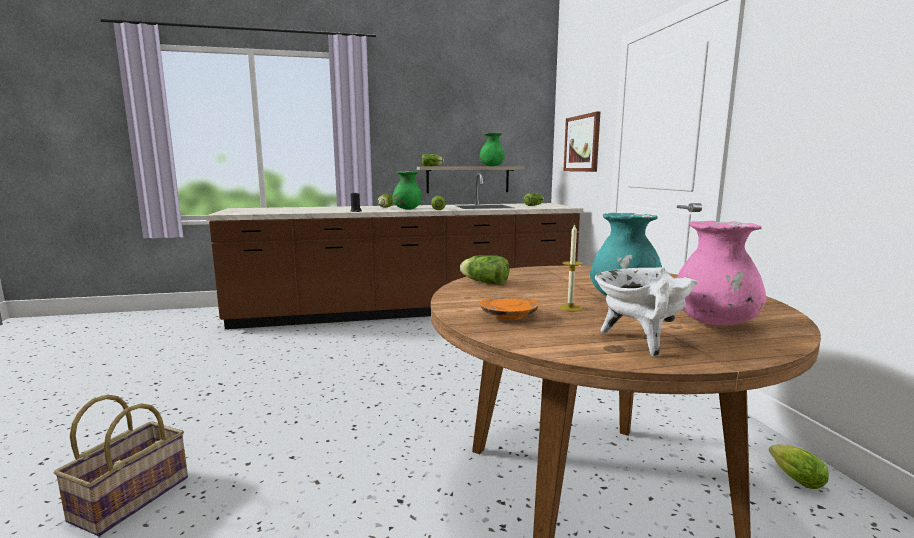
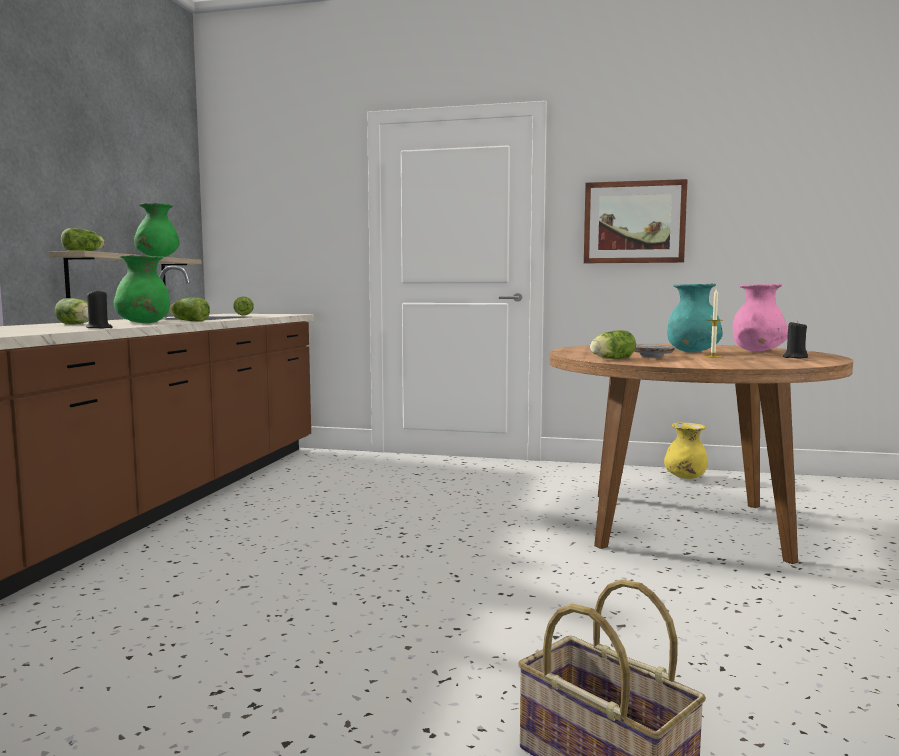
camera: 65 degrees left, 5 degrees down
(508, 316) = (734, 362): orange plate -> none
(535, 290) = (652, 356): none -> grey plate
(582, 143) = (290, 231): picture -> picture (634, 222)
(639, 340) = (795, 357): white cooking pot -> black candle
(793, 478) = (685, 477): lettuce -> yellow vase

